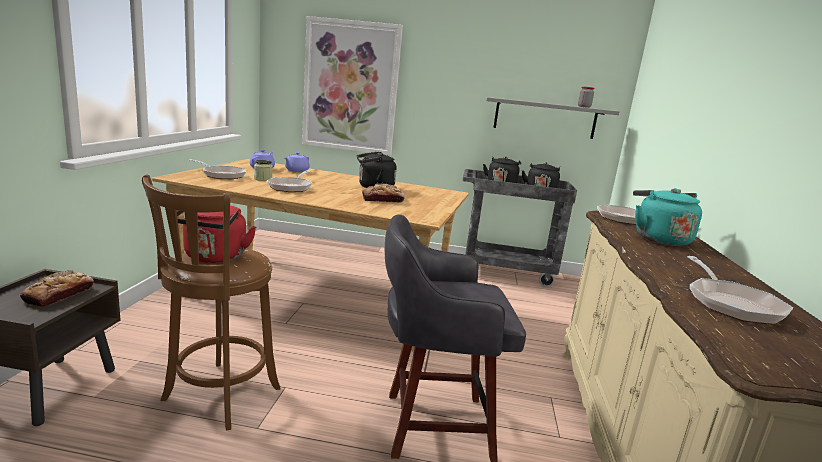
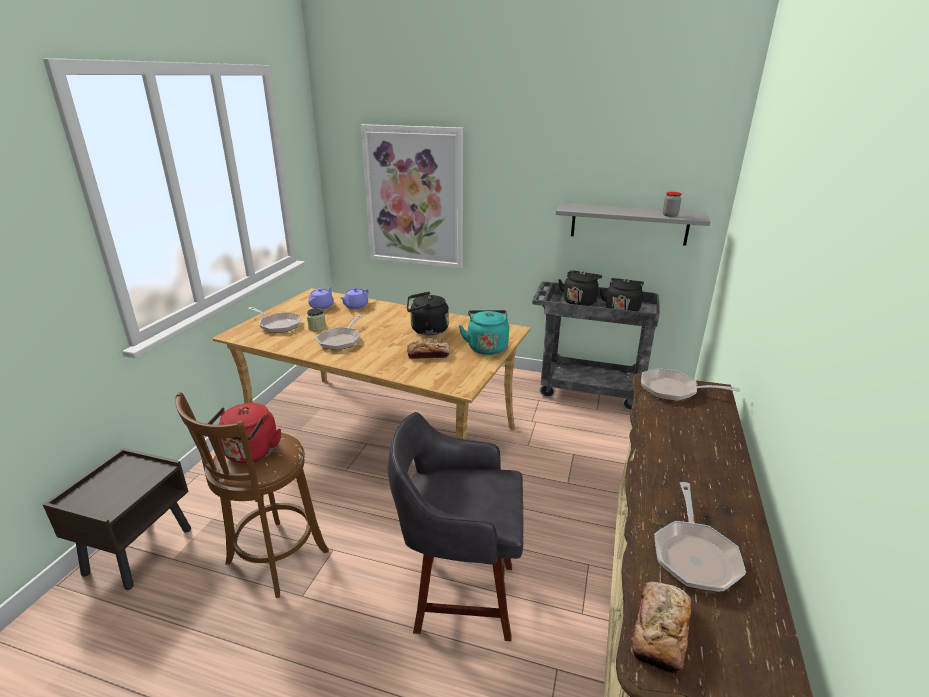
camera: 10 degrees right, 10 degrees up
(59, 295) = (132, 480): bread -> bread (660, 631)
(658, 239) = (687, 429): turquoise kettle -> turquoise kettle (487, 347)

